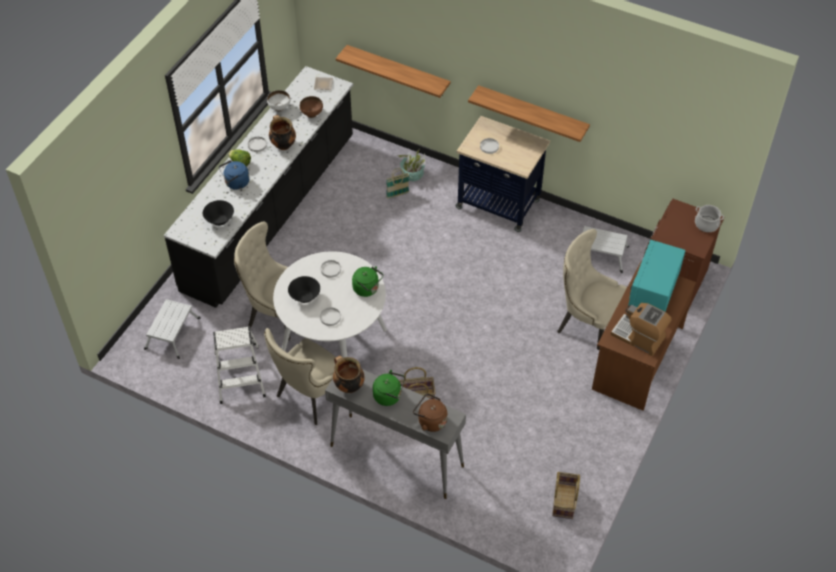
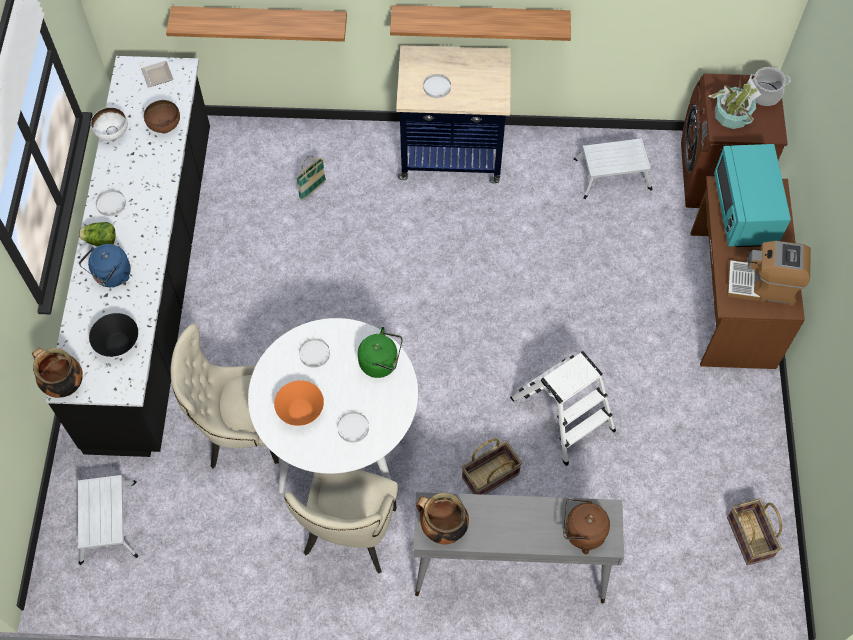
camera: 25 degrees left, 10 degrees up
(239, 374) = (235, 543): white step ladder -> white step ladder (562, 414)
(283, 145) = (148, 189): cooking pot -> cooking pot (64, 385)
(305, 297) = (301, 411): black bowl -> orange bowl
(389, 396) = (506, 519): green kettle -> none
(412, 174) = (317, 153): potted plant -> potted plant (731, 116)
(586, 322) = (645, 276): beige chair -> none

